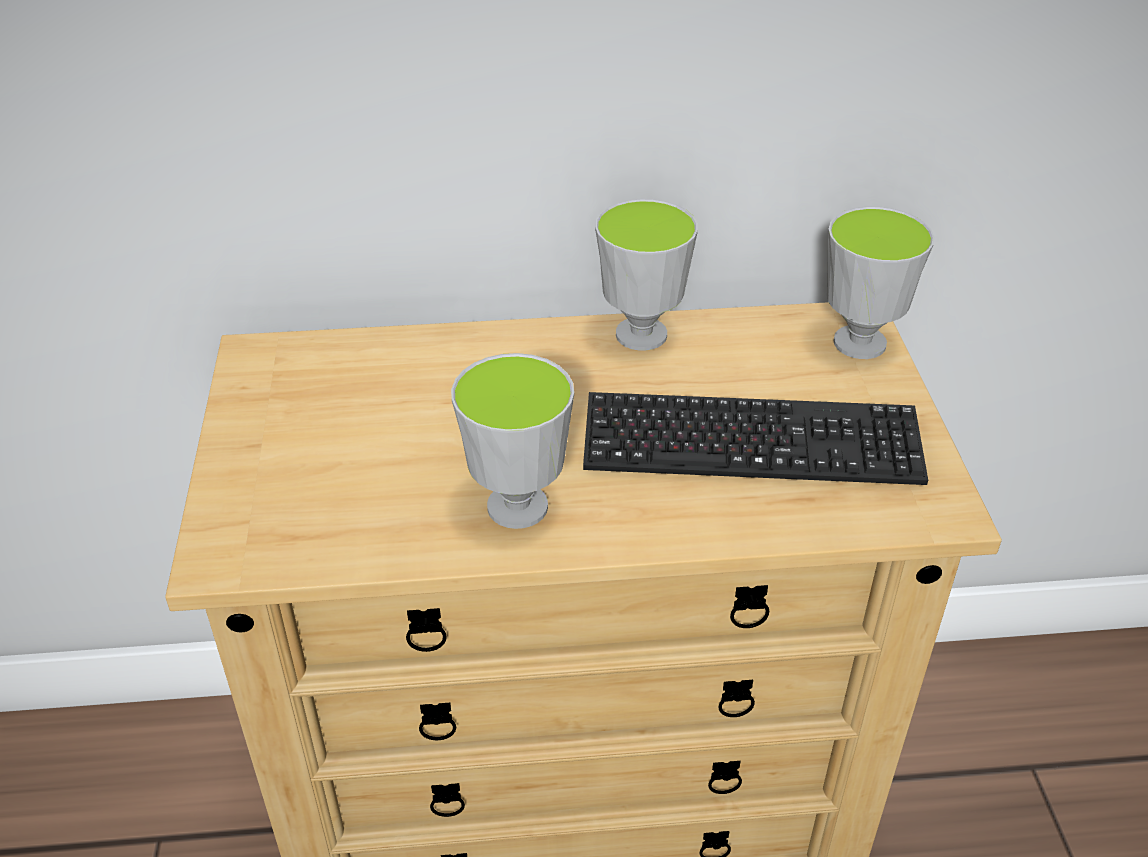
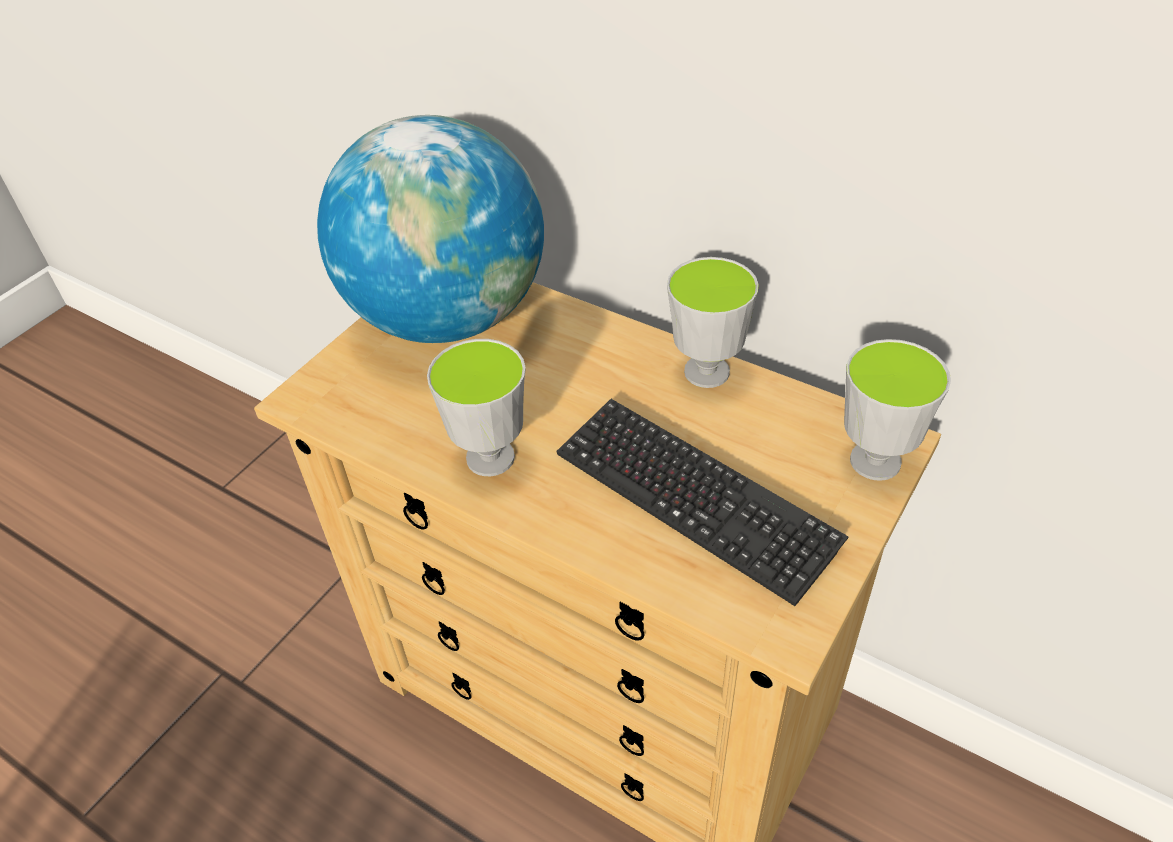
camera: 40 degrees right, 5 degrees up
(312, 397) = (448, 316): none -> globe

